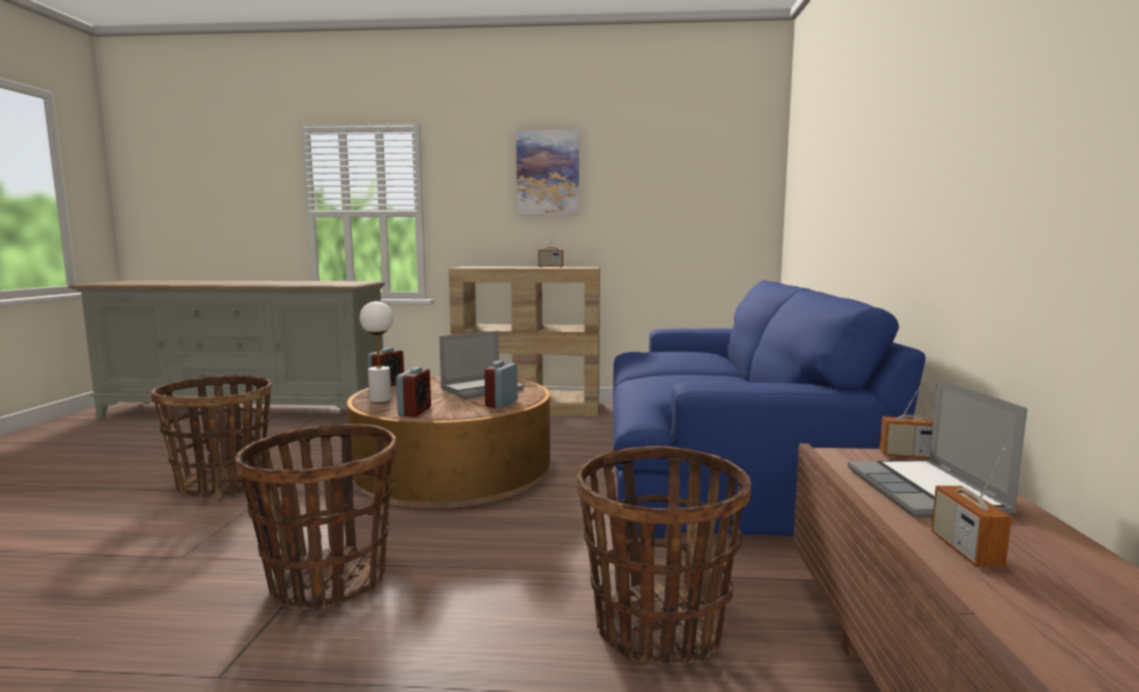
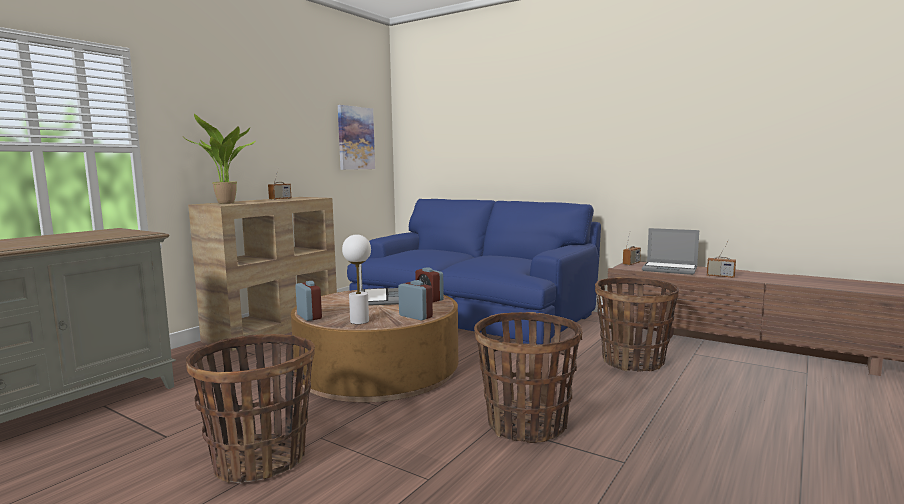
camera: 60 degrees left, 0 degrees up
(480, 267) = (228, 203): none -> potted plant
(548, 173) = (256, 115): picture -> picture (355, 138)

